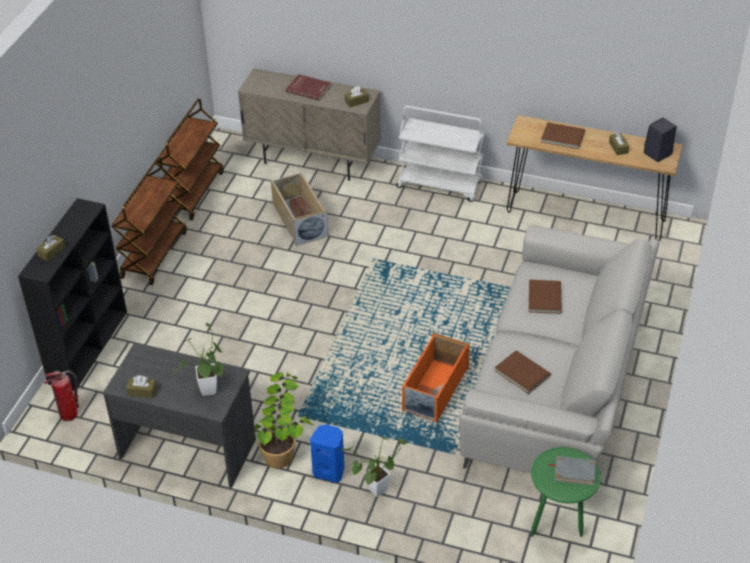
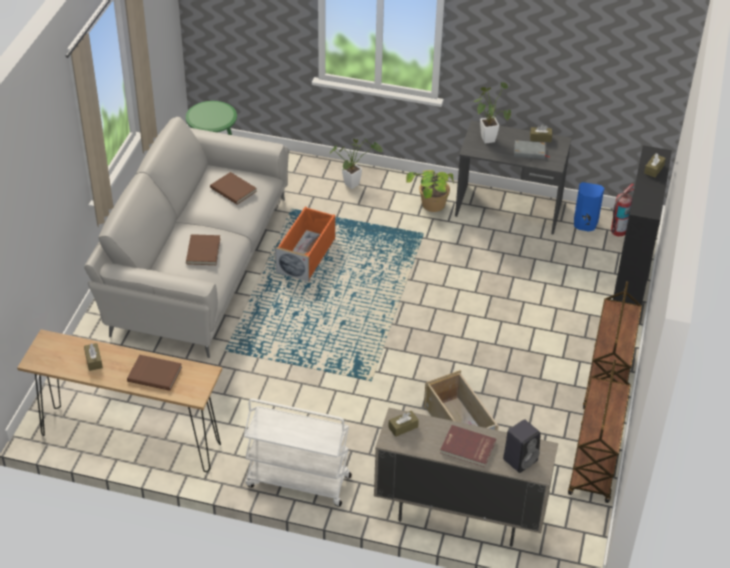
camera: 175 degrees right, 0 degrees up
(329, 471) = (390, 196): blue speaker -> blue speaker (584, 224)
(574, 472) = (205, 115): grey book -> grey book (529, 152)
(657, 154) = (52, 352): black speaker -> black speaker (520, 459)

